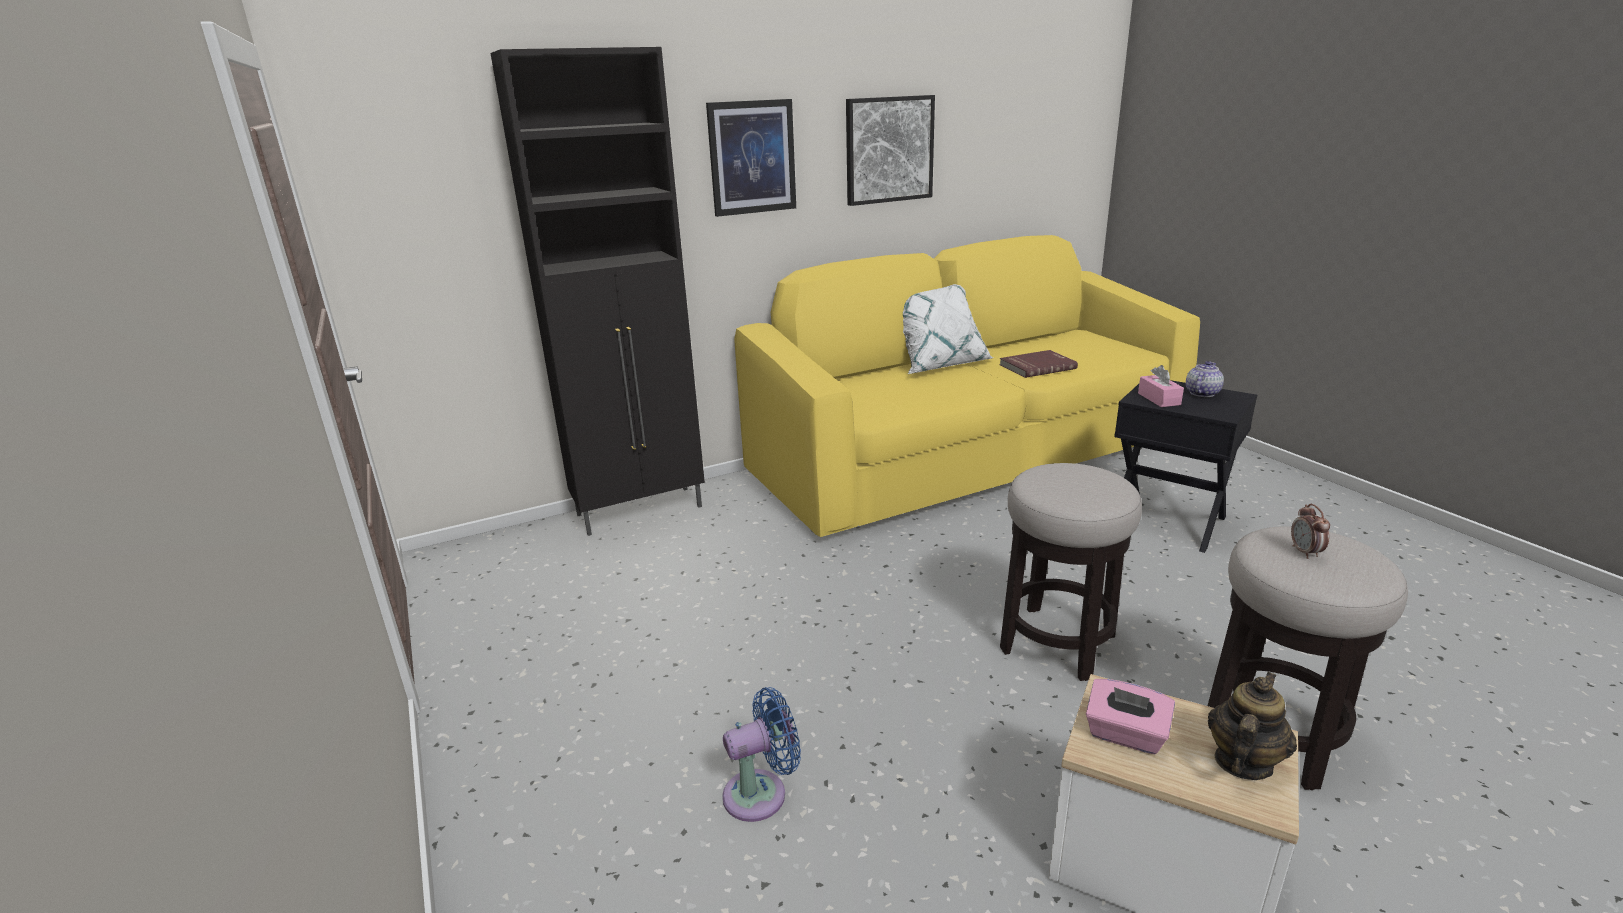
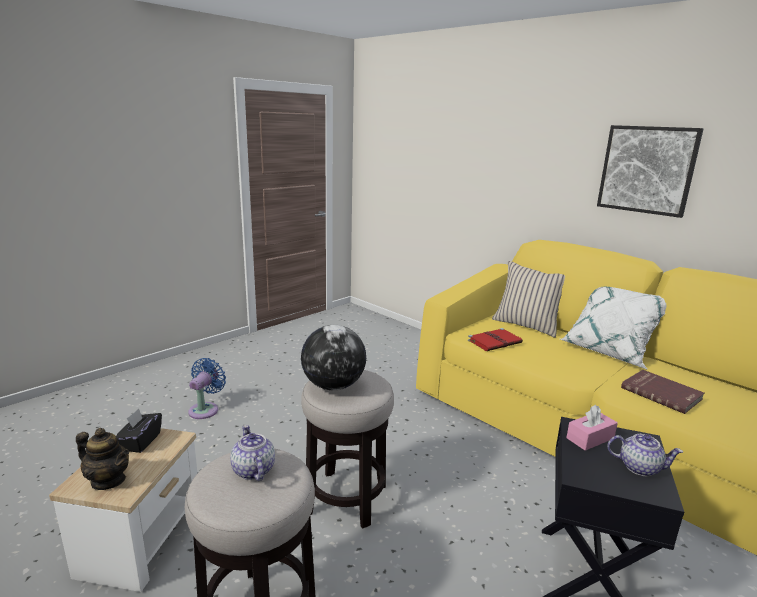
camera: 70 degrees right, 5 degrees down
(641, 510) = (418, 338): black cabinet -> none
(752, 157) = (533, 158): picture -> none
(761, 793) = (205, 409): blue fan -> blue fan turned 120 degrees counterclockwise
(845, 384) = (526, 325): none -> beige pillow
(892, 407) = (495, 341): none -> red book
(1082, 491) = (333, 385): none -> globe
(1125, 735) = (140, 442): pink tissue box -> black tissue box
(1305, 552) = (252, 470): alarm clock -> teapot

